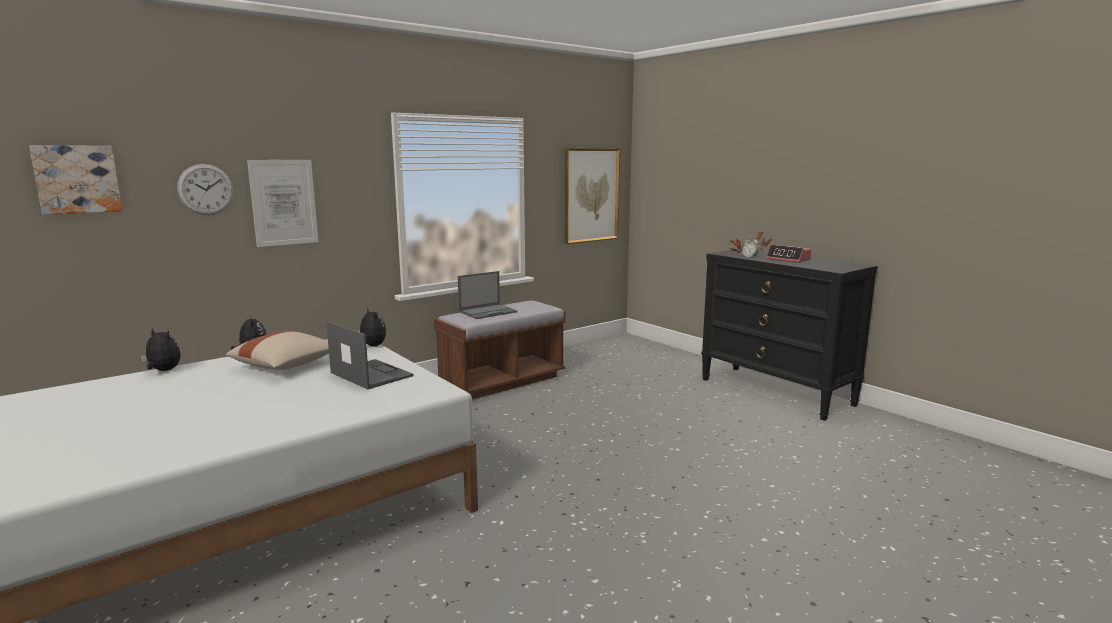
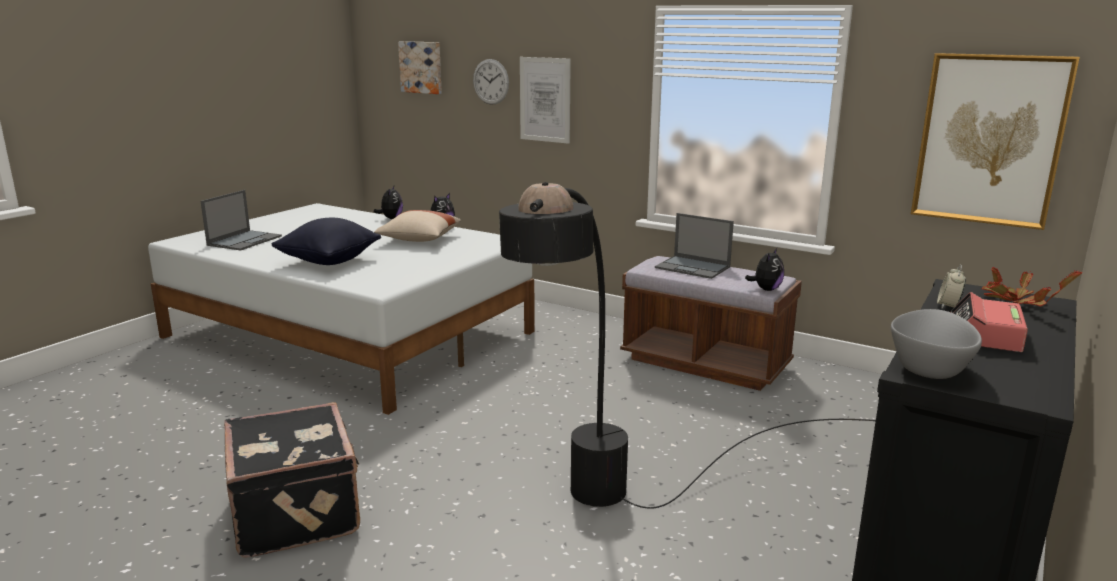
camera: 70 degrees right, 5 degrees up
(302, 406) = (329, 261): none -> black pillow
(370, 374) = (411, 263): laptop -> laptop (245, 240)
(372, 346) = (491, 249): plush toy -> plush toy (766, 289)
(638, 571) = (298, 512): none -> black suitcase
(711, 447) = (620, 536): none -> black floor lamp
(829, 268) = (930, 367): none -> grey bowl

